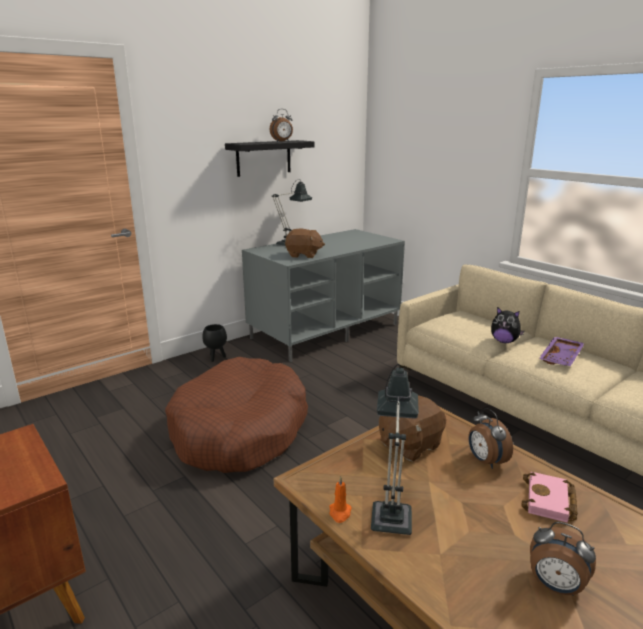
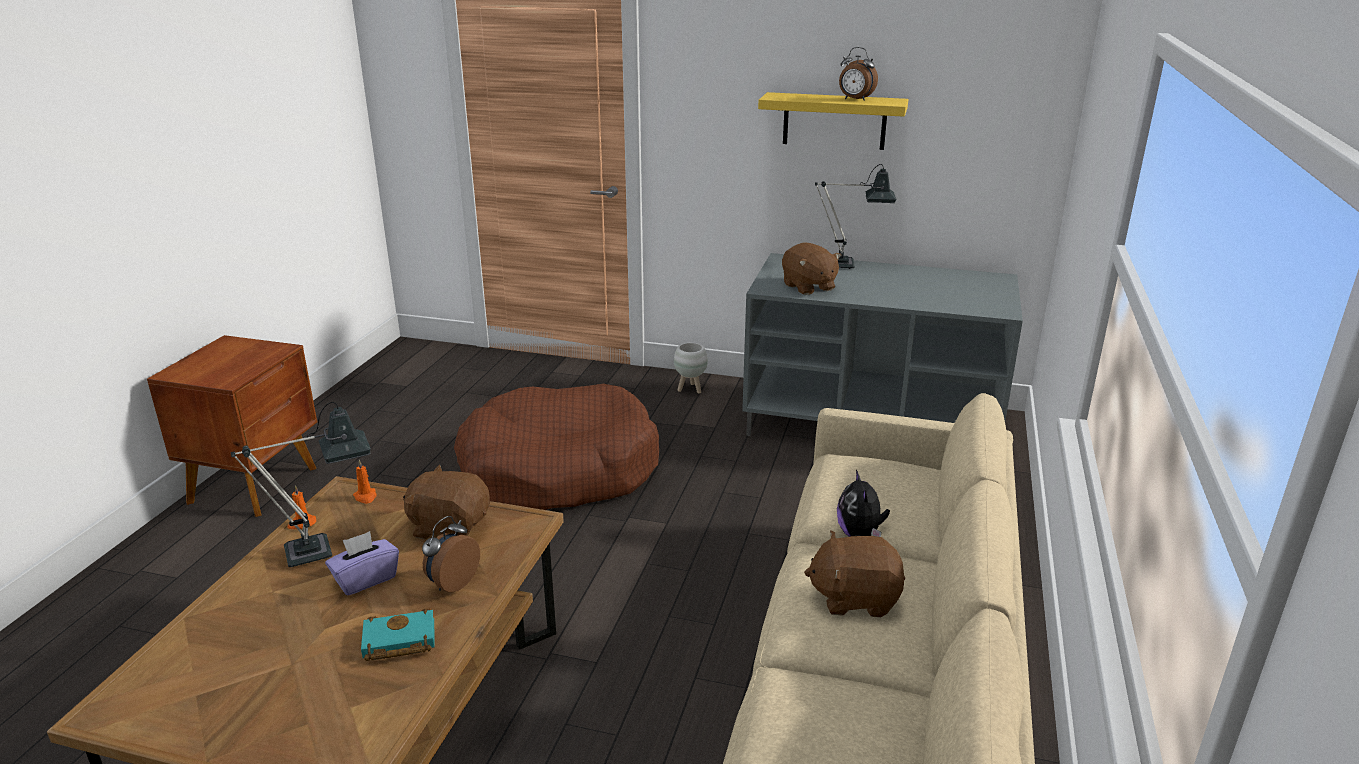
camera: 55 degrees right, 5 degrees up
(216, 357) = (690, 389): black planter -> white planter
(263, 158) = (834, 121): black shelf -> yellow shelf
(328, 470) = (365, 497): none -> orange candle
(454, 498) = (365, 579): none -> purple tissue box
(550, 502) = (397, 642): pink book -> turquoise book
(555, 586) = (256, 666): alarm clock -> none
(561, 358) = (854, 598): purple tray -> brown plush toy

